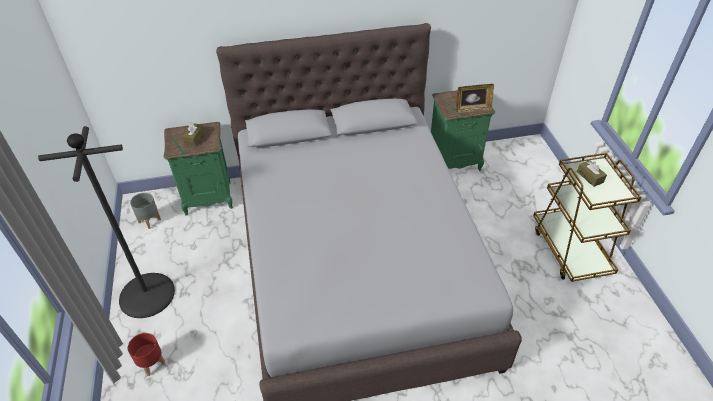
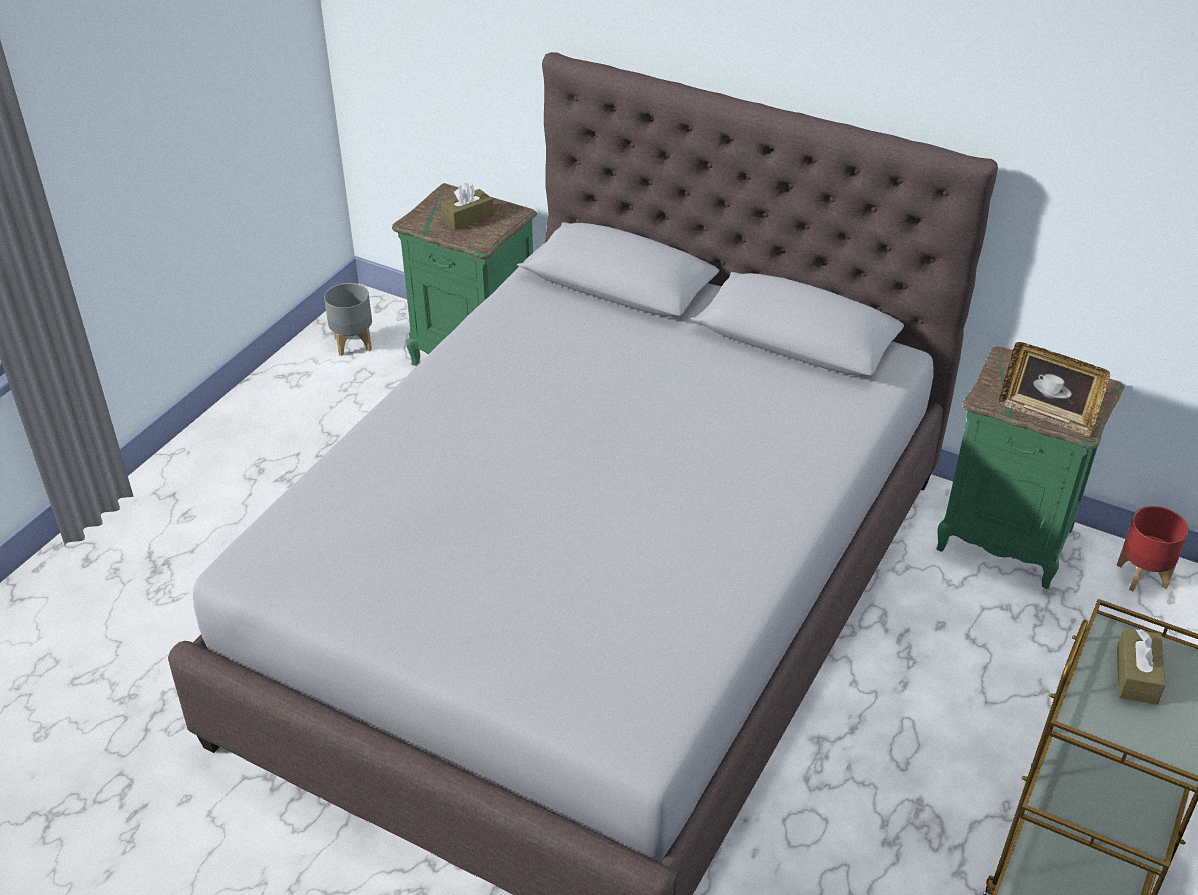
camera: 40 degrees right, 5 degrees down
(147, 295) = (236, 450): black clothes rack -> none
(152, 363) = (142, 550): red planter -> red planter (1142, 576)

